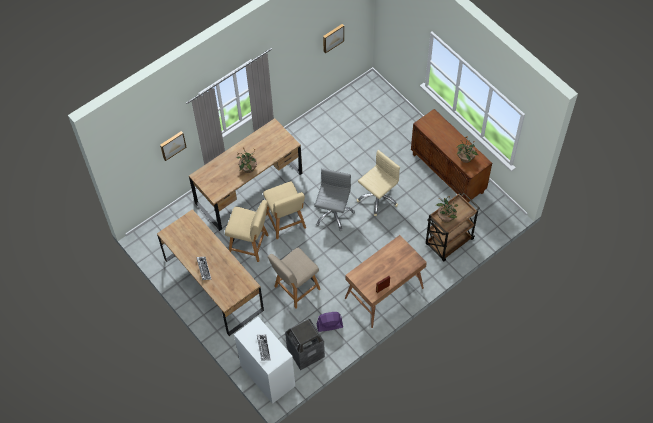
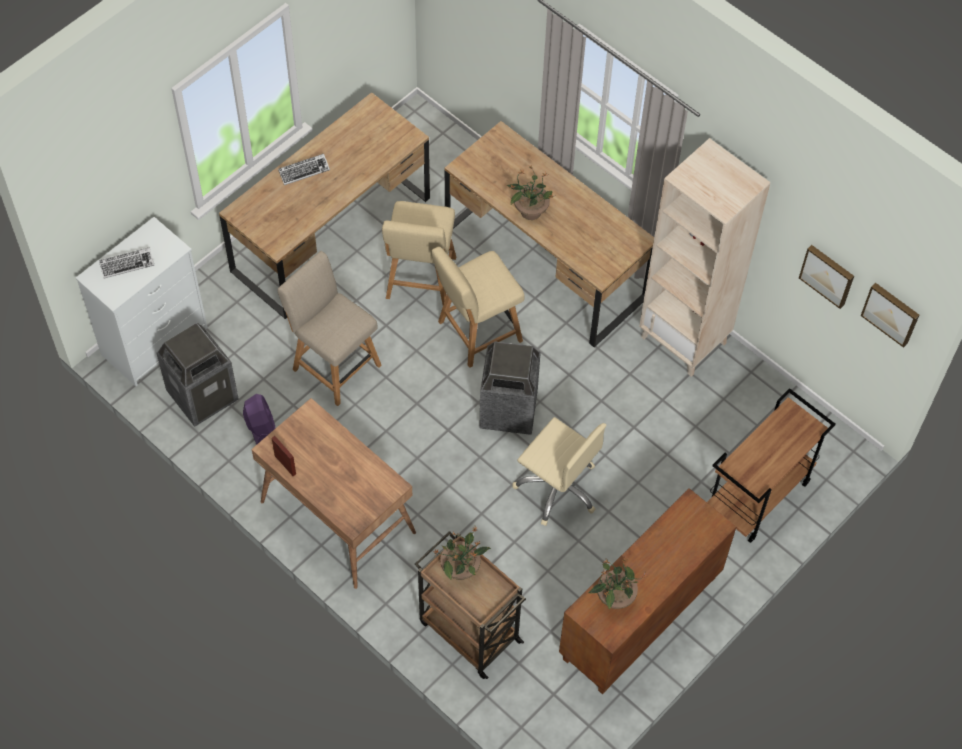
camera: 80 degrees right, 0 degrees up
(172, 145) = (515, 49): picture -> picture (891, 313)
(303, 135) = (684, 340): none -> beige bookcase
(333, 213) = (508, 410): grey office chair -> trash can
(391, 119) = (757, 496): none -> brown cart

